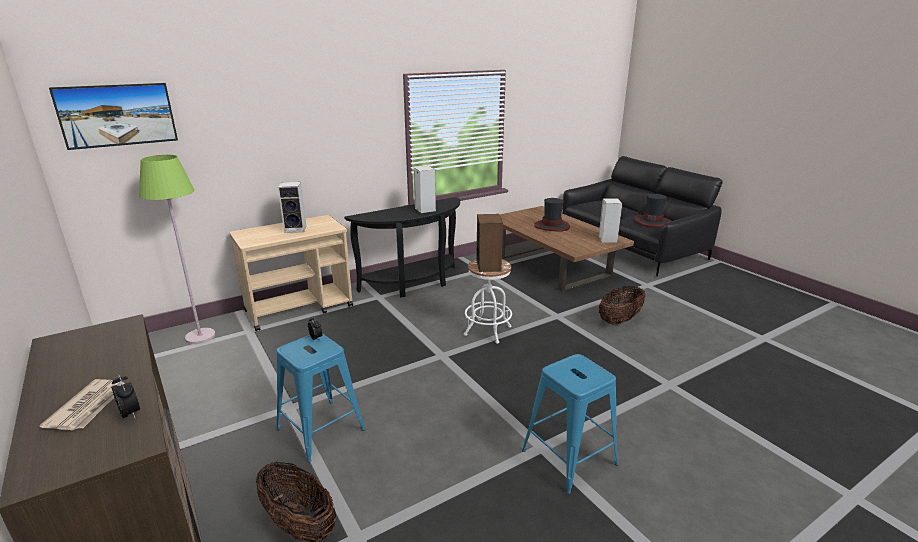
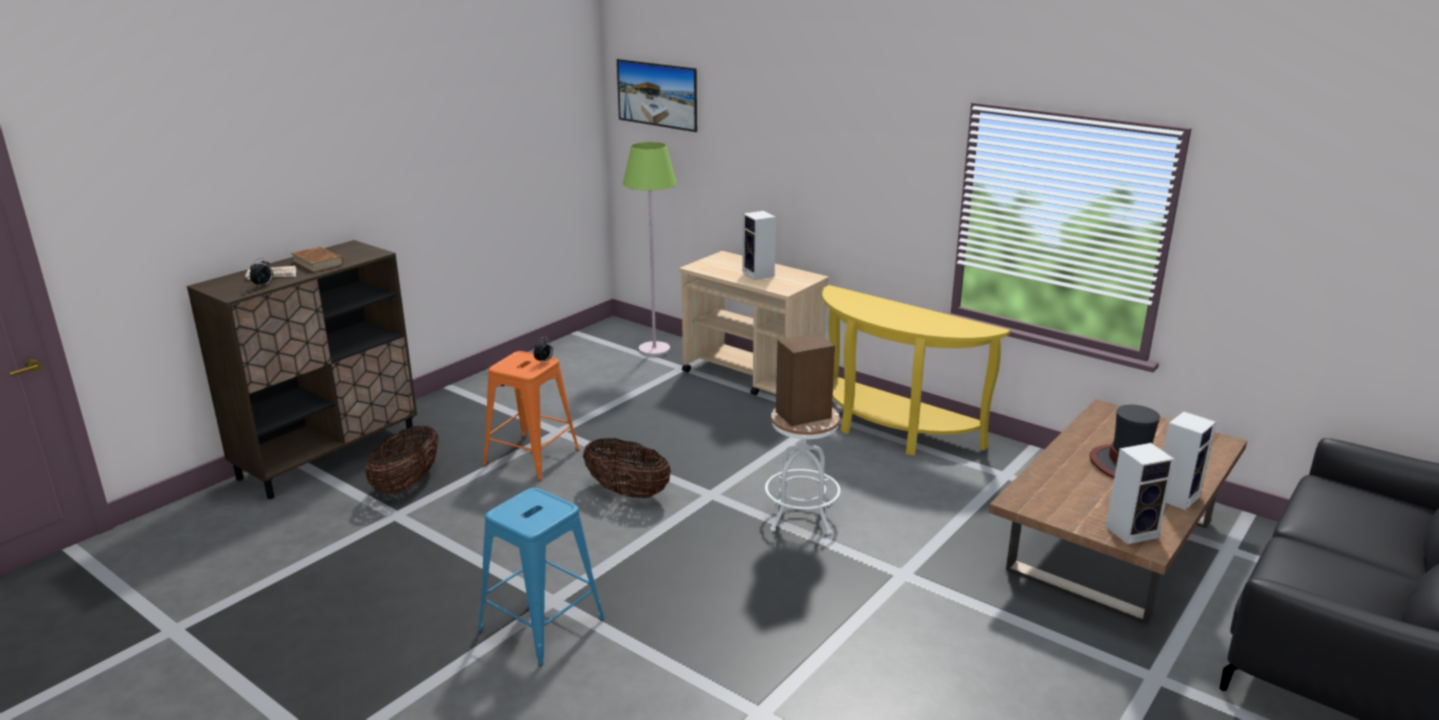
camera: 70 degrees right, 0 degrees up
(93, 367) = (317, 263): none -> brown book
(321, 429) = (531, 457): blue stool -> orange stool
(414, 284) = (892, 431): black console table -> yellow console table
(424, 209) = (914, 320): speaker -> speaker (1176, 496)
(619, 320) = (948, 646): basket -> basket (627, 492)
(652, 221) = (1341, 586): hat -> none

